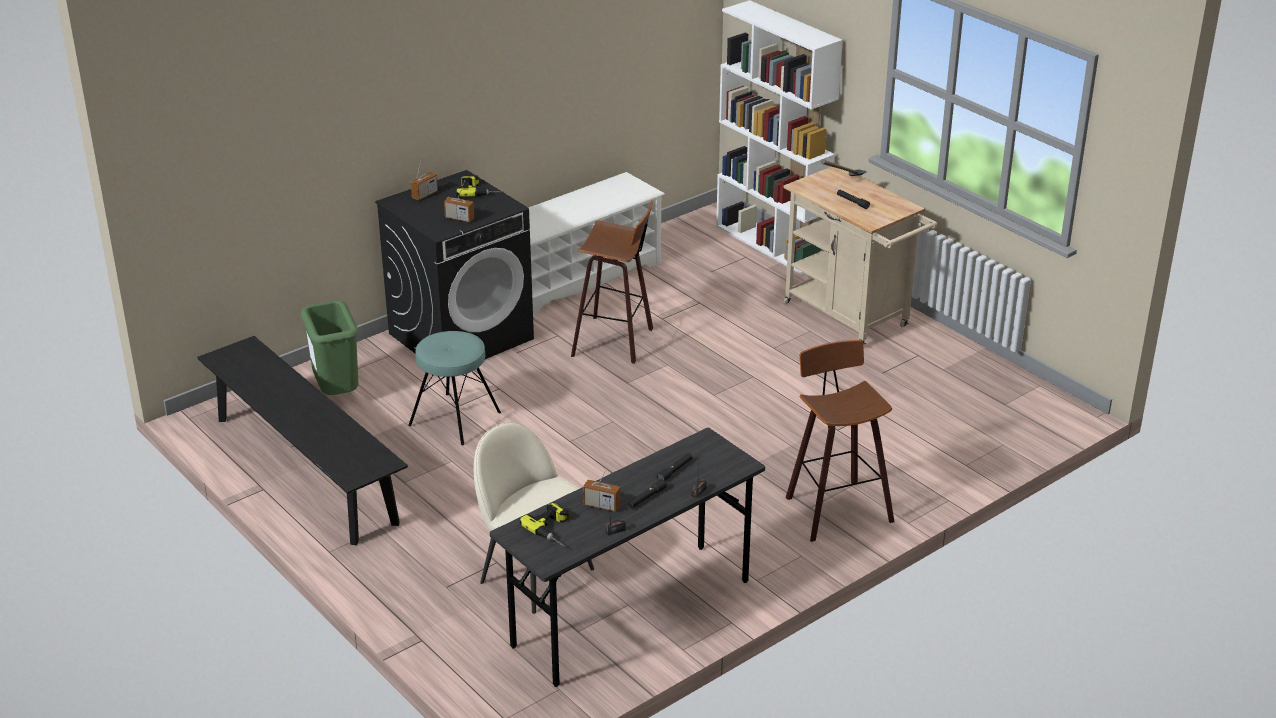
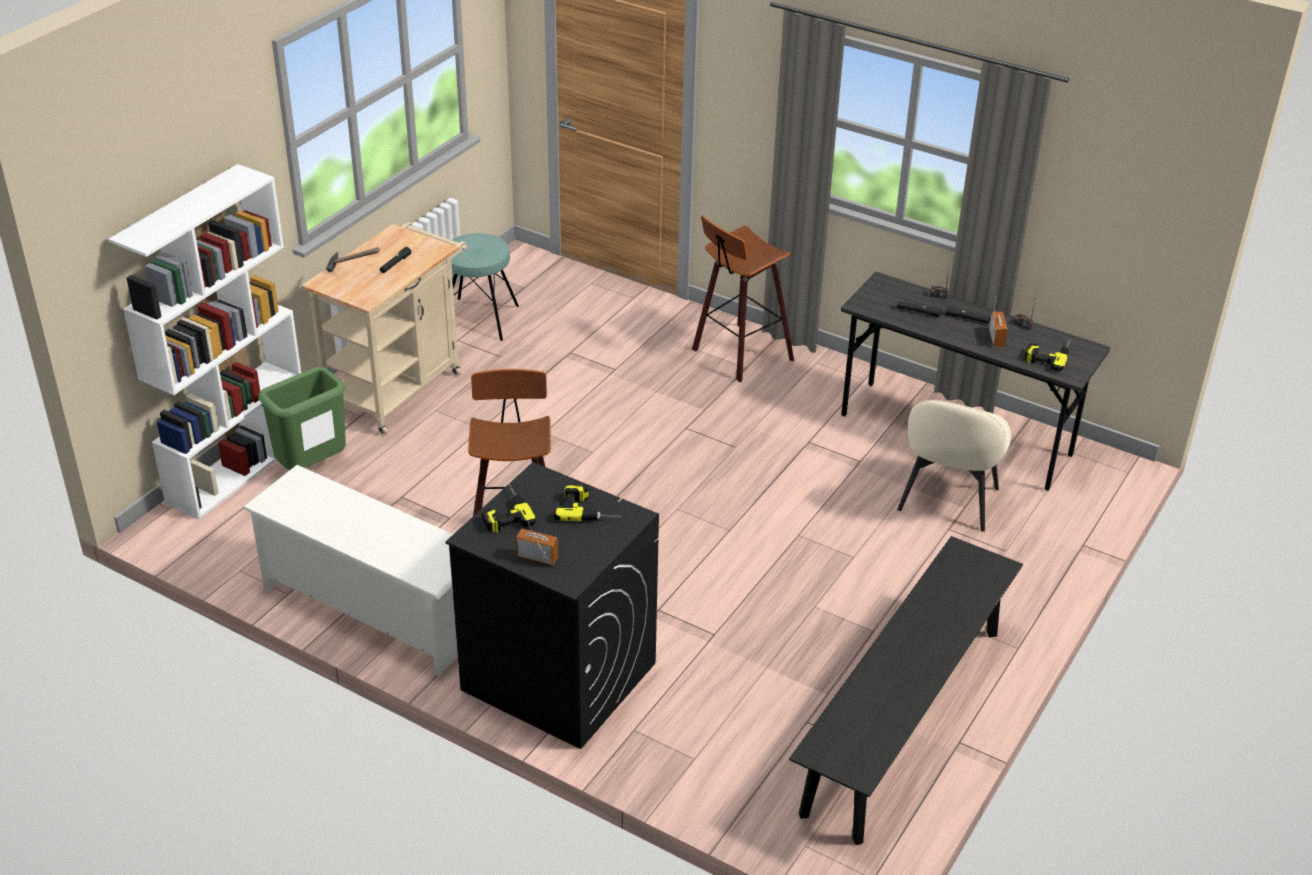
camera: 110 degrees left, 5 degrees up
(336, 394) = (743, 749): green trash can -> green trash can (312, 469)
(454, 419) = (737, 627): turquoise stool -> turquoise stool (479, 319)
(459, 218) = (589, 509): radio -> power drill

